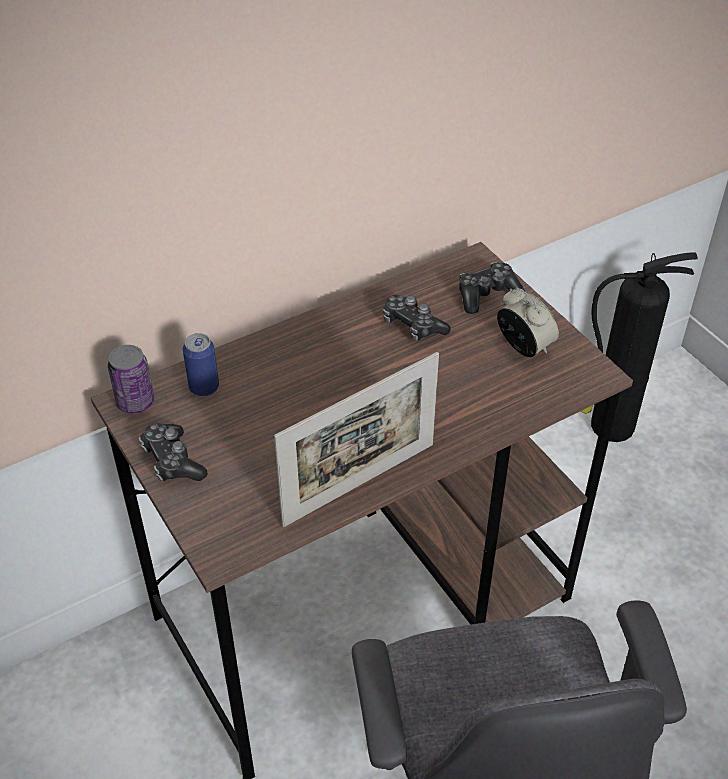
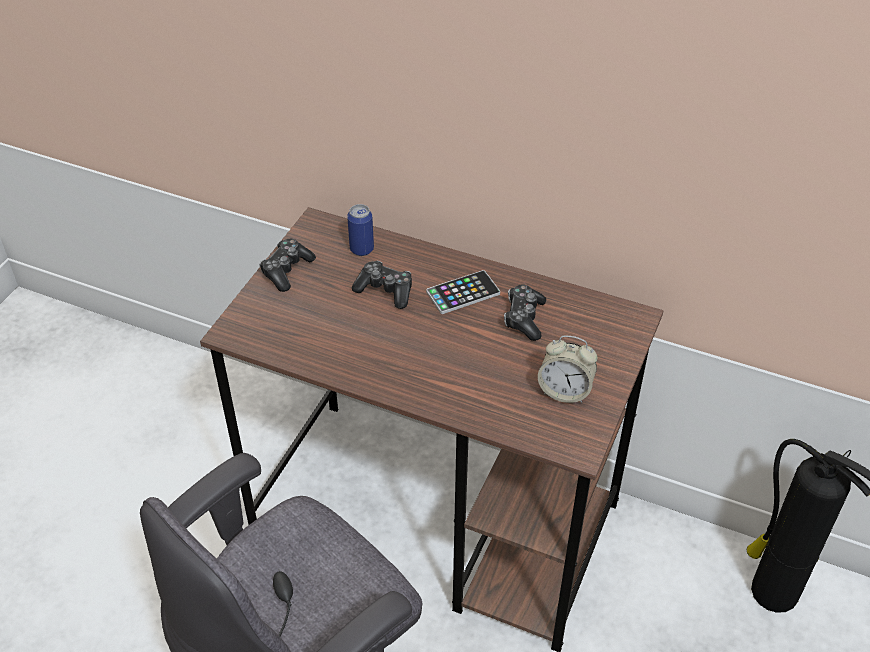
camera: 55 degrees right, 0 degrees up
(135, 402) = (321, 227): can -> none
(341, 347) = (463, 293): none -> phone
(359, 484) = (342, 368): picture frame -> none
(487, 295) = (602, 342): game controller -> game controller (385, 290)
(524, 347) = (565, 391): alarm clock -> alarm clock turned 90 degrees clockwise

